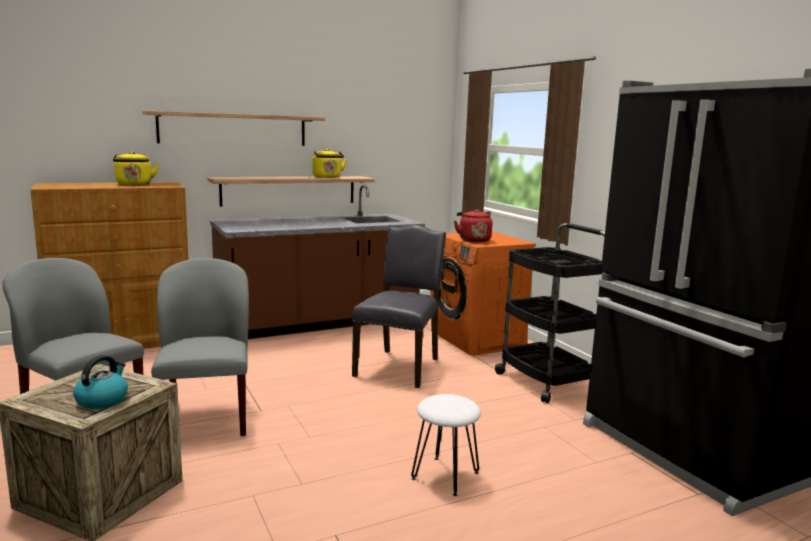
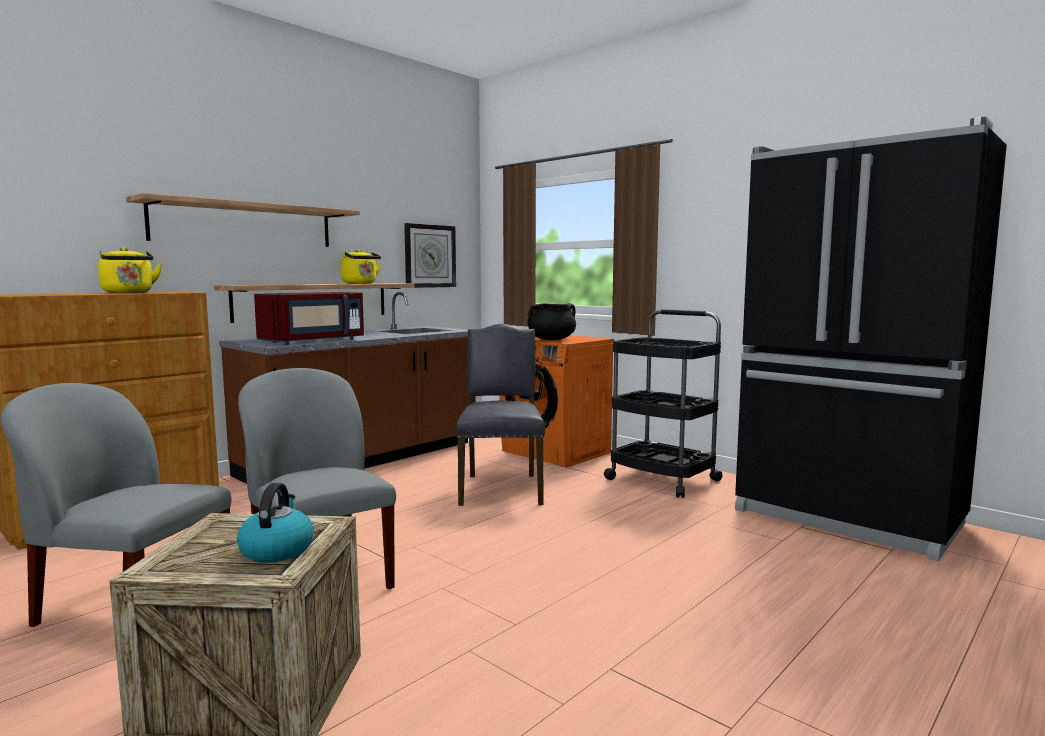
camera: 20 degrees left, 5 degrees down
(271, 227) = (314, 341): none -> red microwave
(400, 152) = (430, 256): none -> wall clock
(445, 475) = (660, 581): white stool -> none
(473, 240) = (551, 340): red kettle -> black cooking pot

